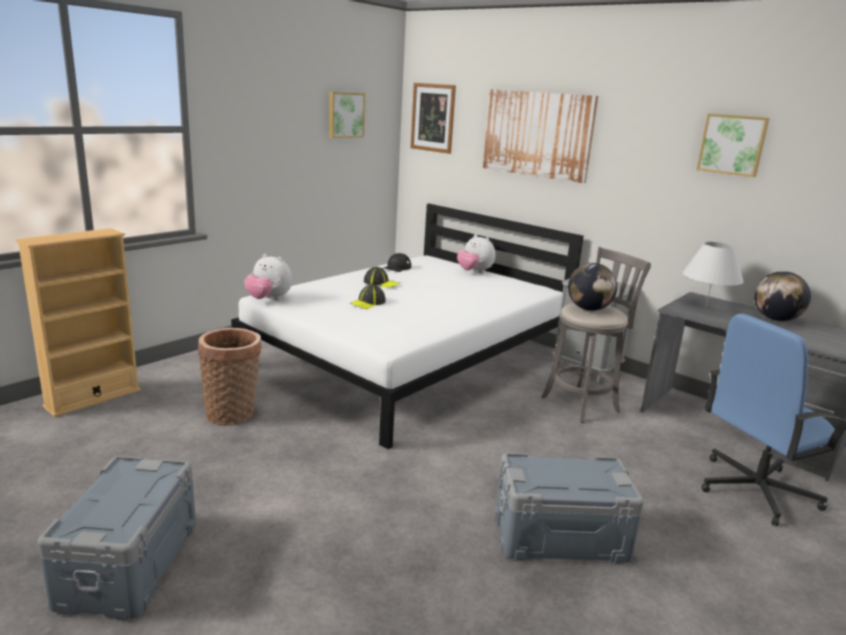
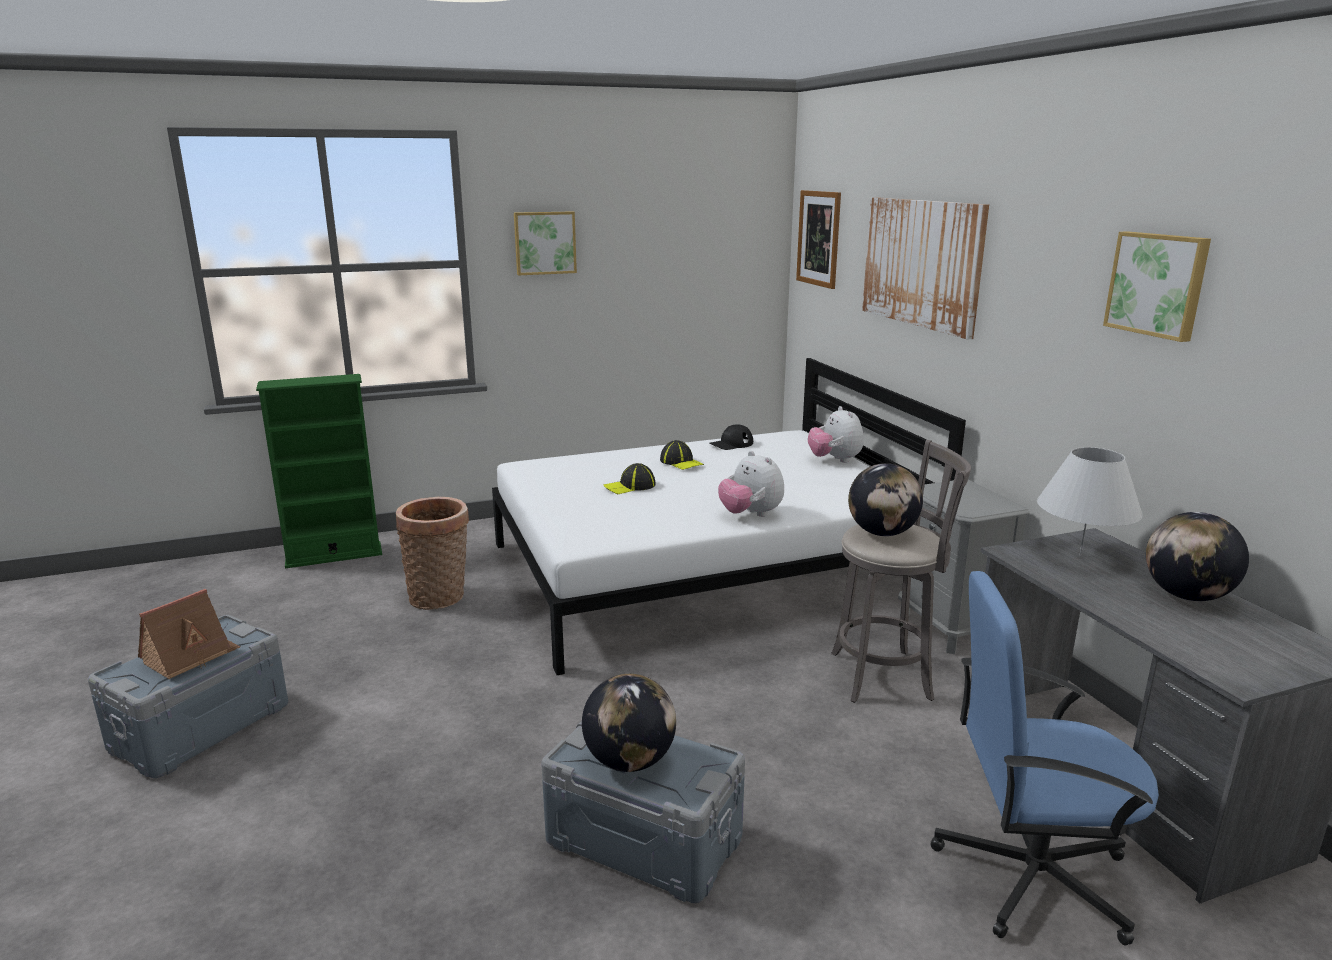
camera: 30 degrees right, 0 degrees up
(93, 398) = (334, 555): beige bookcase -> green bookcase
(126, 497) = (190, 656): none -> toy house
(268, 299) = (523, 469): plush toy -> plush toy (750, 514)
(345, 115) = (693, 238): picture -> picture (544, 243)
(563, 481) = (629, 761): none -> globe

